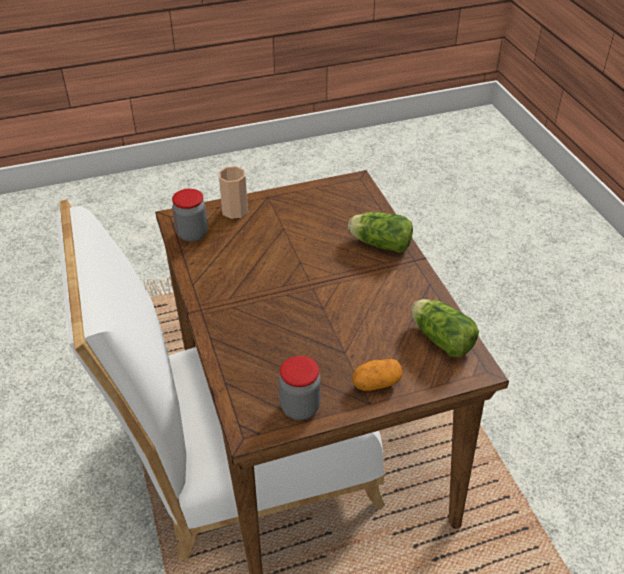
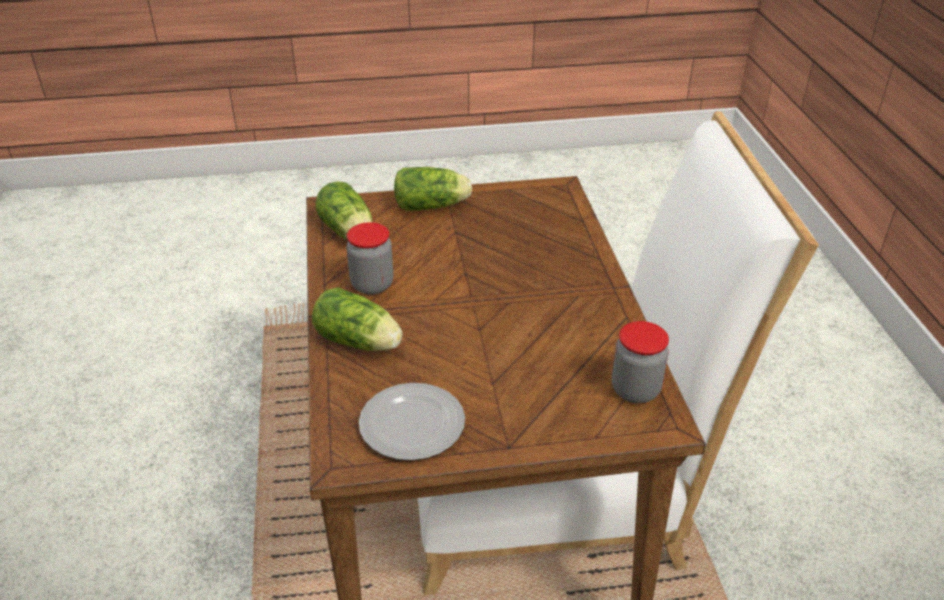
camera: 170 degrees left, 5 degrees down
(235, 210) = (568, 425): cup -> none
(300, 407) = (512, 197): jar -> jar (372, 285)
(325, 200) = (411, 425): none -> plate
(376, 383) = (433, 206): potato -> lettuce

